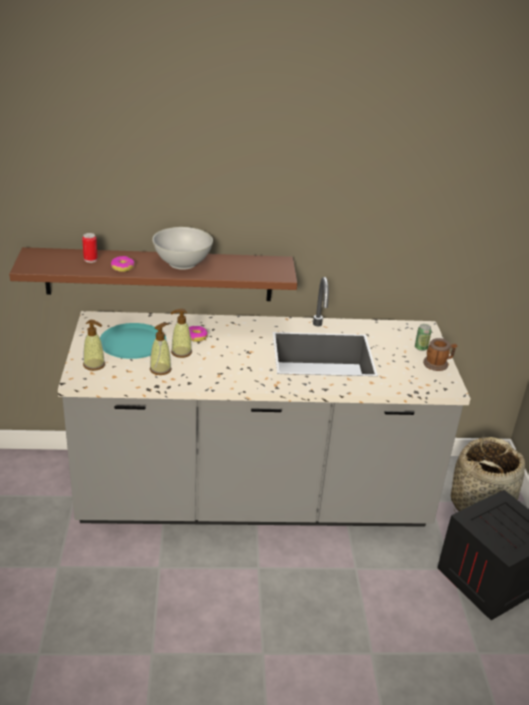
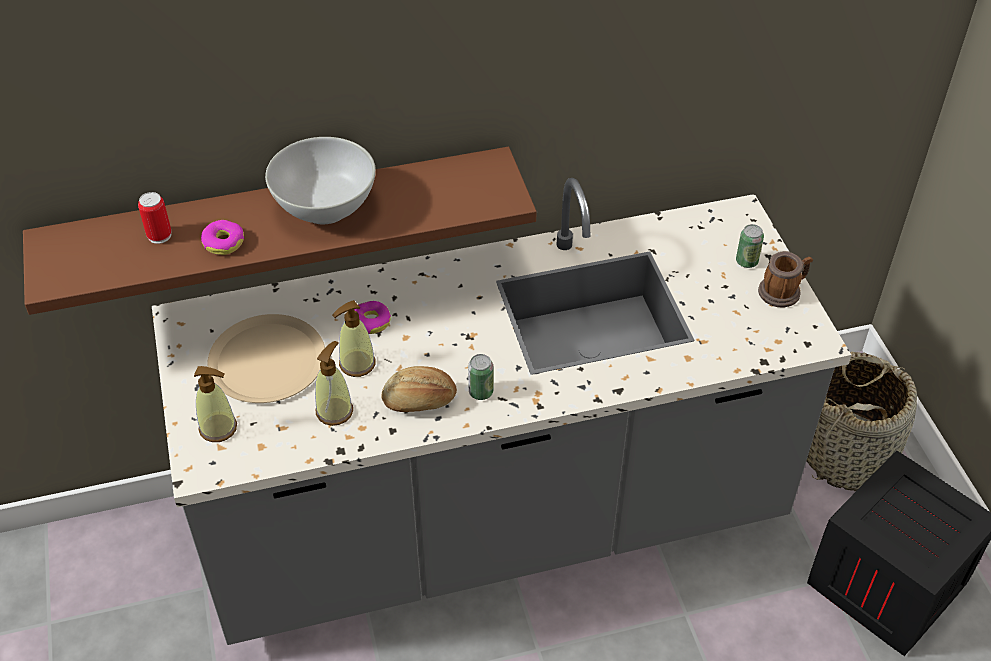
camera: 10 degrees left, 15 degrees up
(132, 342) = (267, 360): turquoise plate -> beige plate
(209, 373) = (419, 401): none -> bread
(245, 376) = (481, 392): none -> can

